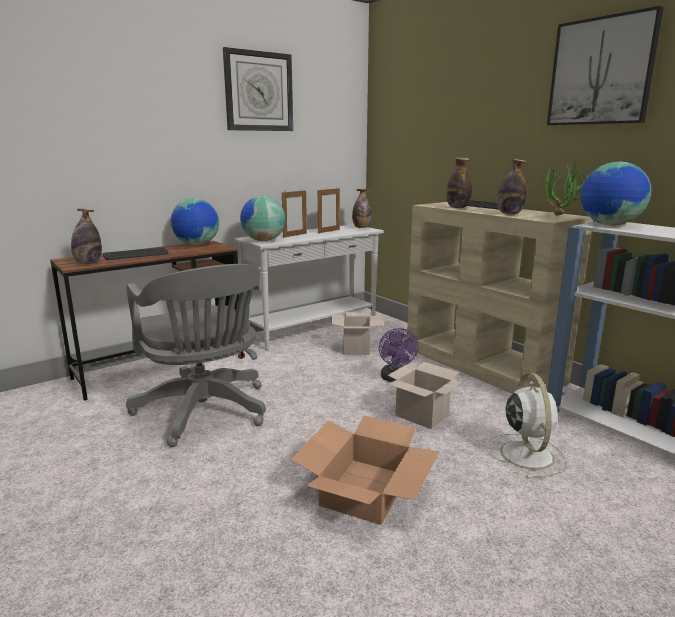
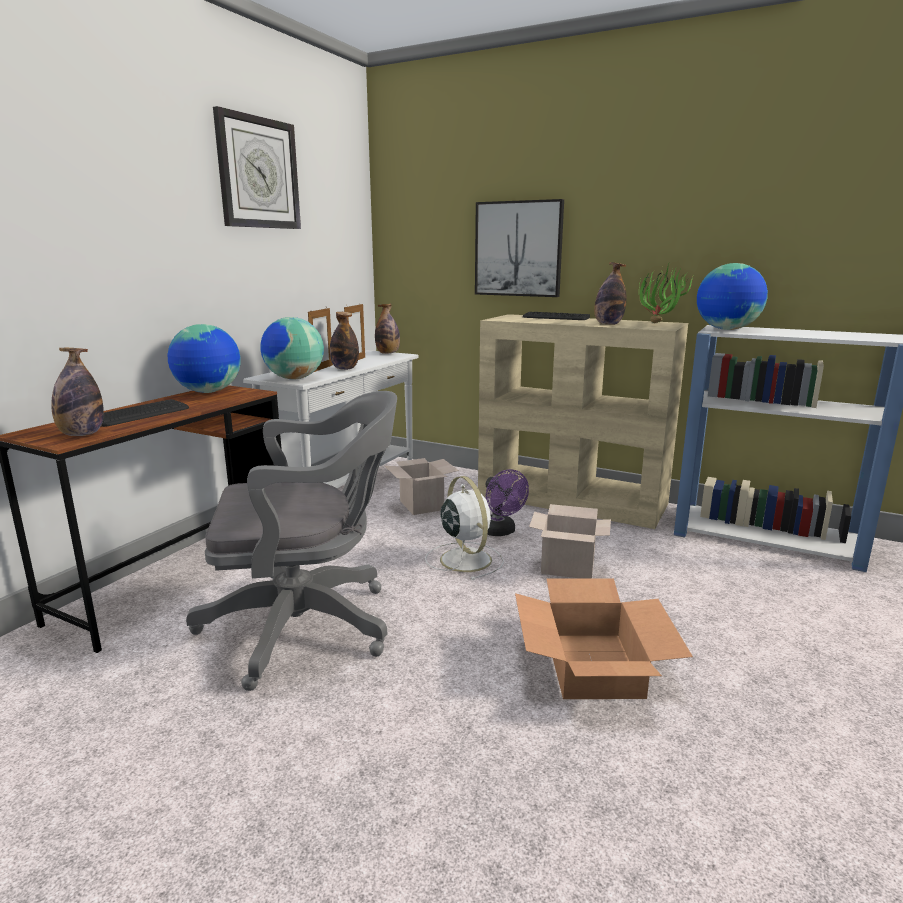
camera: 25 degrees left, 0 degrees up
(205, 413) = (309, 625): grey office chair -> grey office chair turned 45 degrees counterclockwise
(457, 207) = (537, 320): bottle -> bottle (345, 368)
(526, 453) = (700, 583): white fan -> white fan (464, 559)
(601, 71) = (688, 168): picture -> picture (518, 249)

